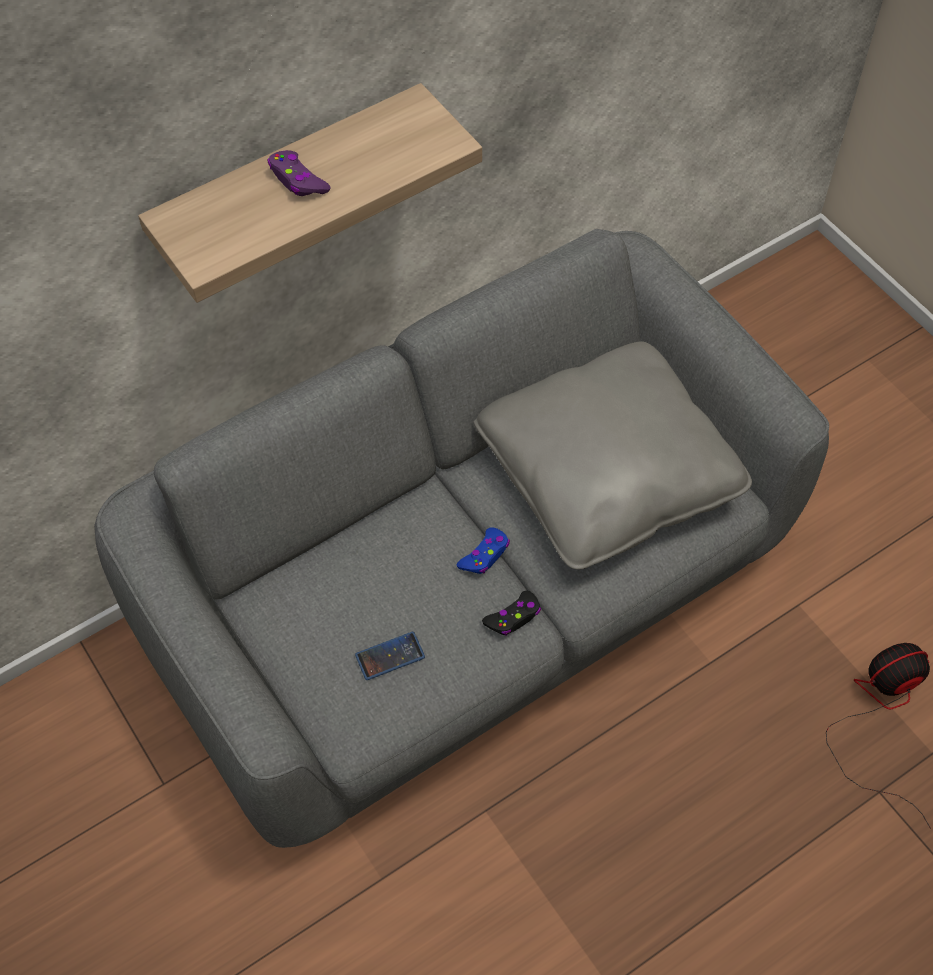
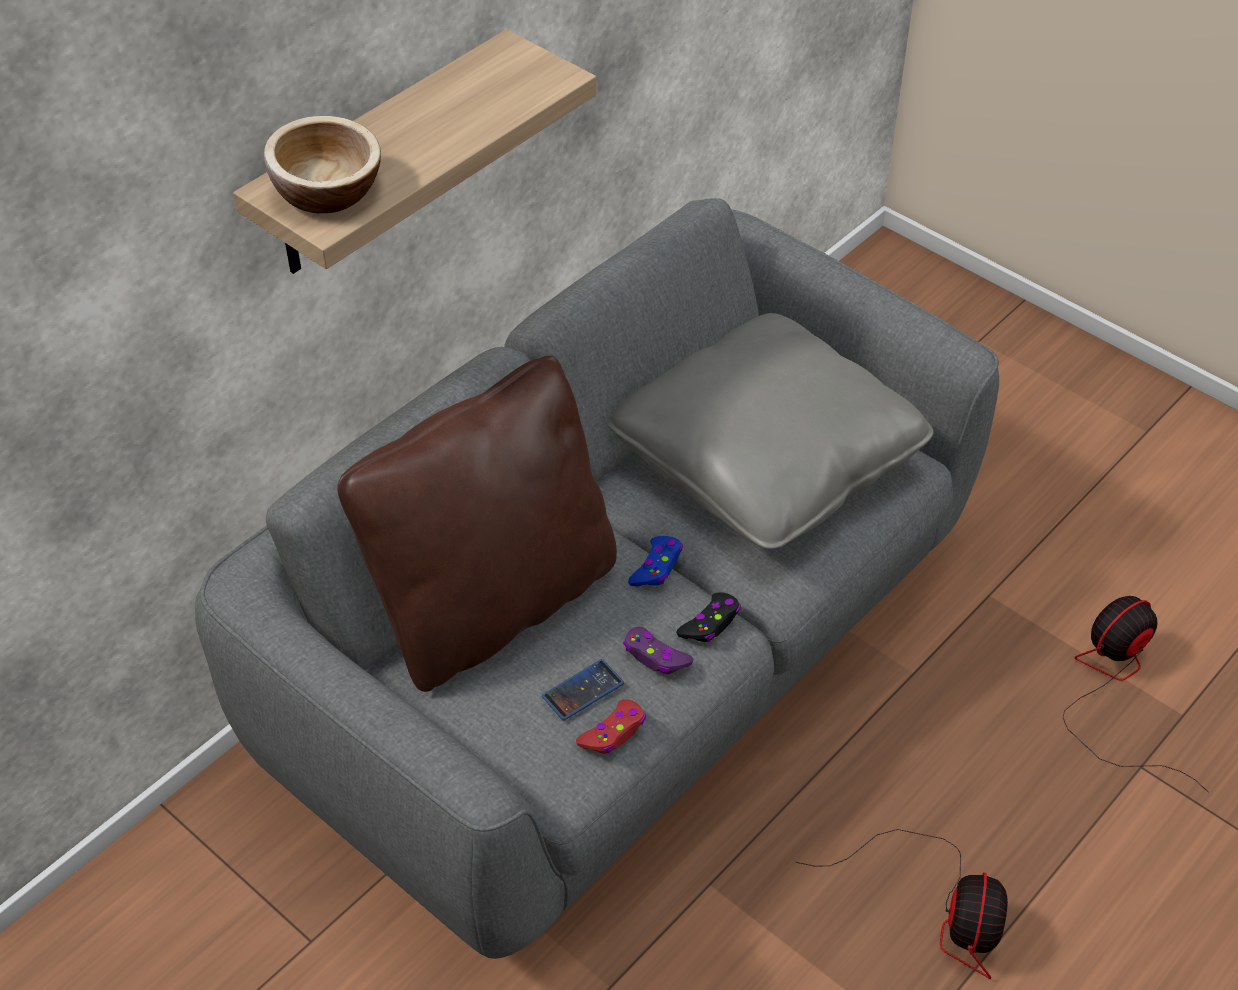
camera: 15 degrees left, 10 degrees down
(214, 230) = (327, 192): none -> bowl
(297, 180) = (405, 134): purple game controller -> purple game controller (655, 657)
(342, 560) = (493, 603): none -> brown pillow
(404, 700) = (613, 733): none -> red game controller
(668, 878) = (941, 909): none -> fan

